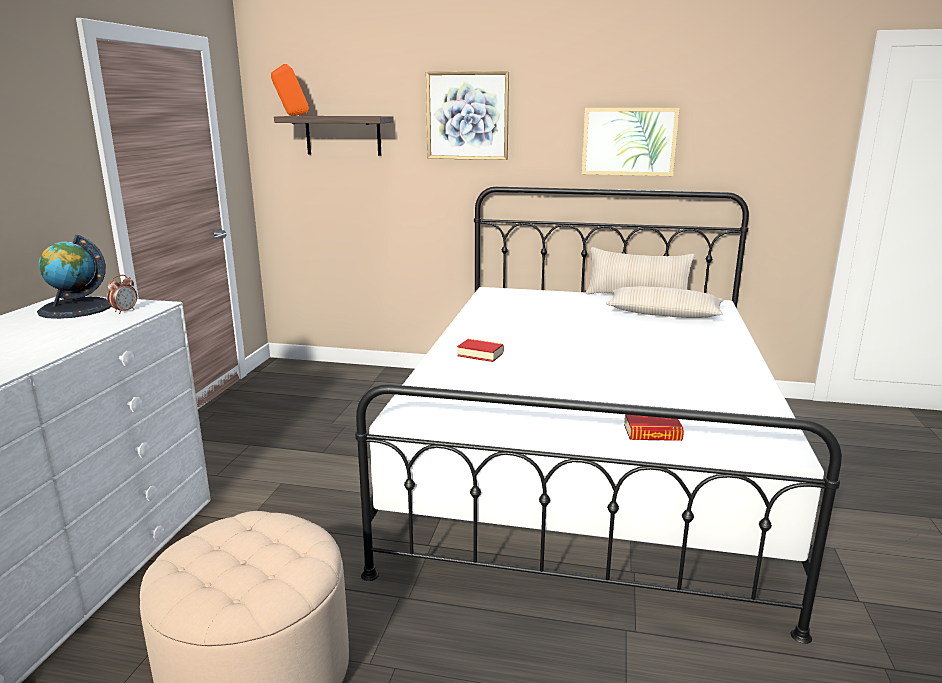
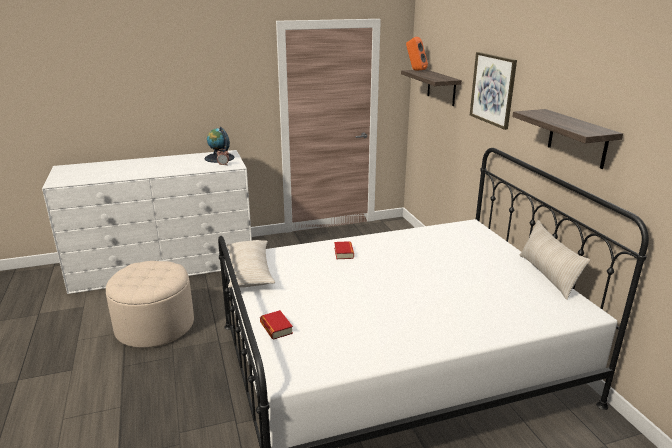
camera: 60 degrees right, 5 degrees up
(629, 141) = (577, 138): picture -> shelf
(663, 314) = (516, 294): beige pillow -> beige pillow (250, 271)

